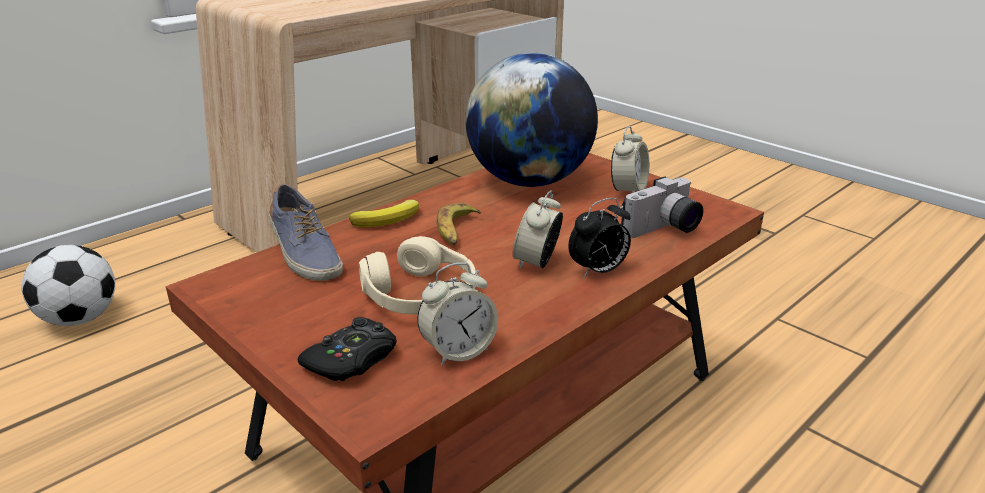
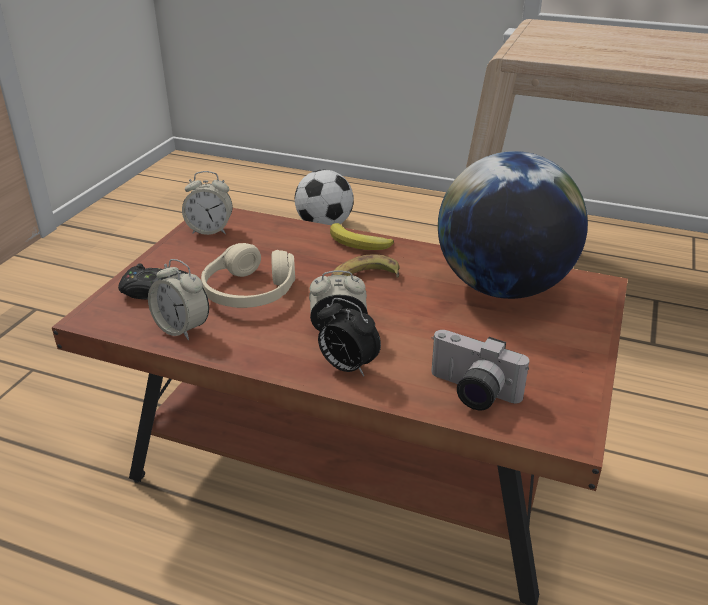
camera: 65 degrees right, 5 degrees up
(304, 254) = (276, 230): shoe -> none
(628, 190) = (547, 350): alarm clock -> alarm clock (210, 230)

